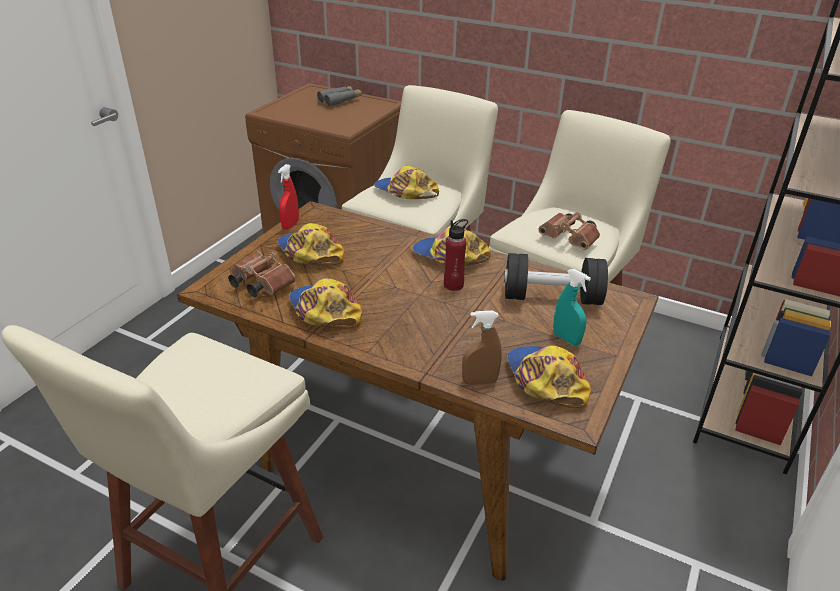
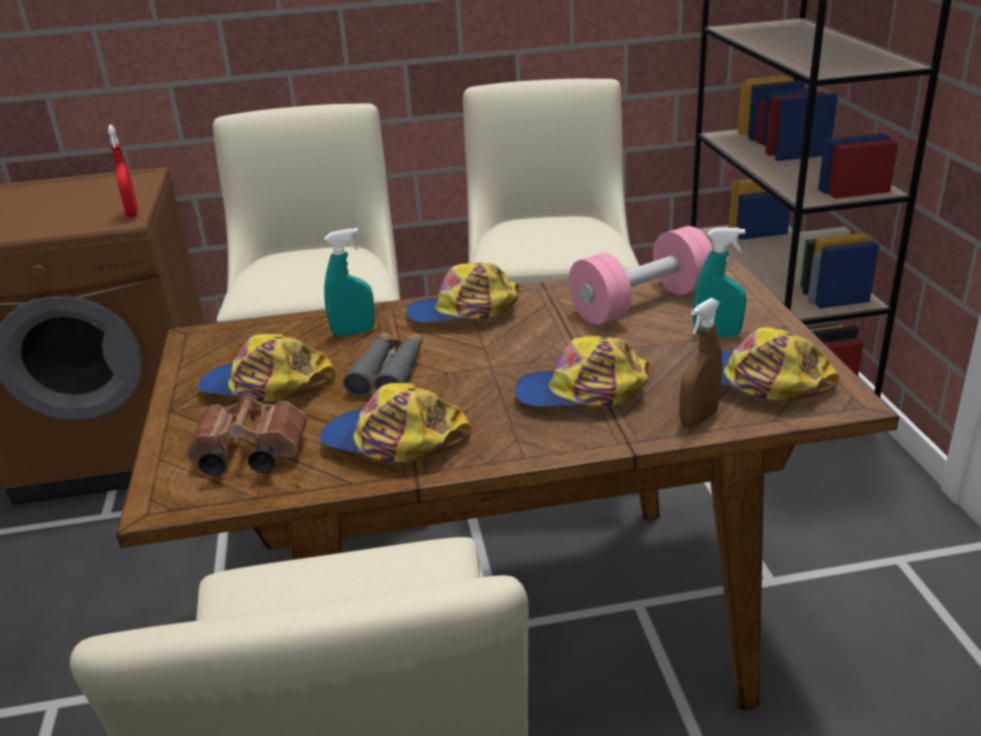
camera: 35 degrees left, 5 degrees down
(290, 225) = (182, 367): red spray bottle -> red spray bottle (132, 213)
(340, 100) = (60, 191): grey binoculars -> grey binoculars (388, 373)
(383, 242) = (353, 332): none -> turquoise spray bottle
(405, 192) = (297, 270): cap -> cap (582, 393)
(453, 285) = (516, 339): red bottle -> none
(551, 297) = (641, 303): black dumbbell -> pink dumbbell
(570, 240) = (573, 244): brown binoculars -> none

